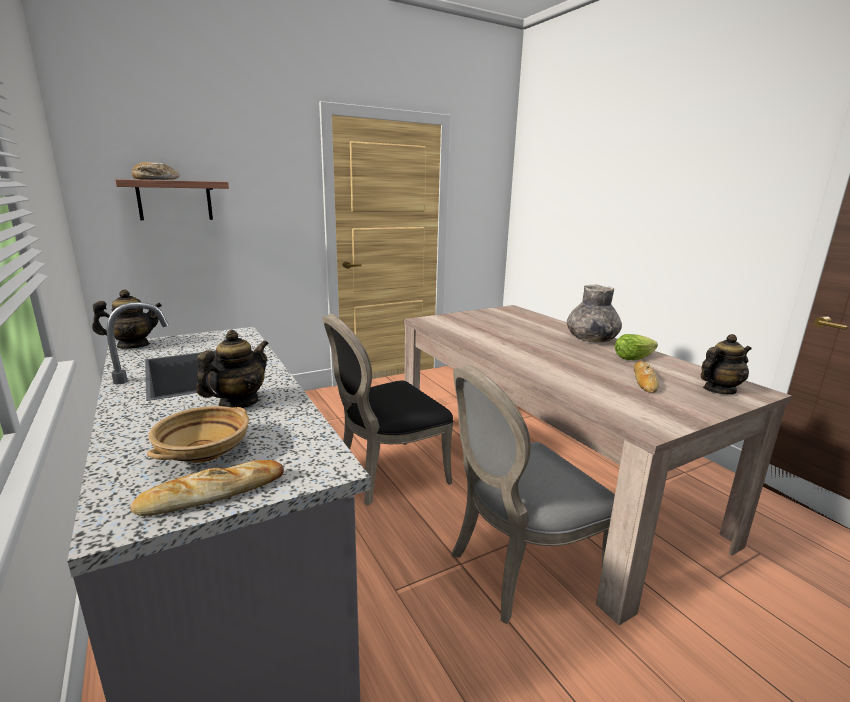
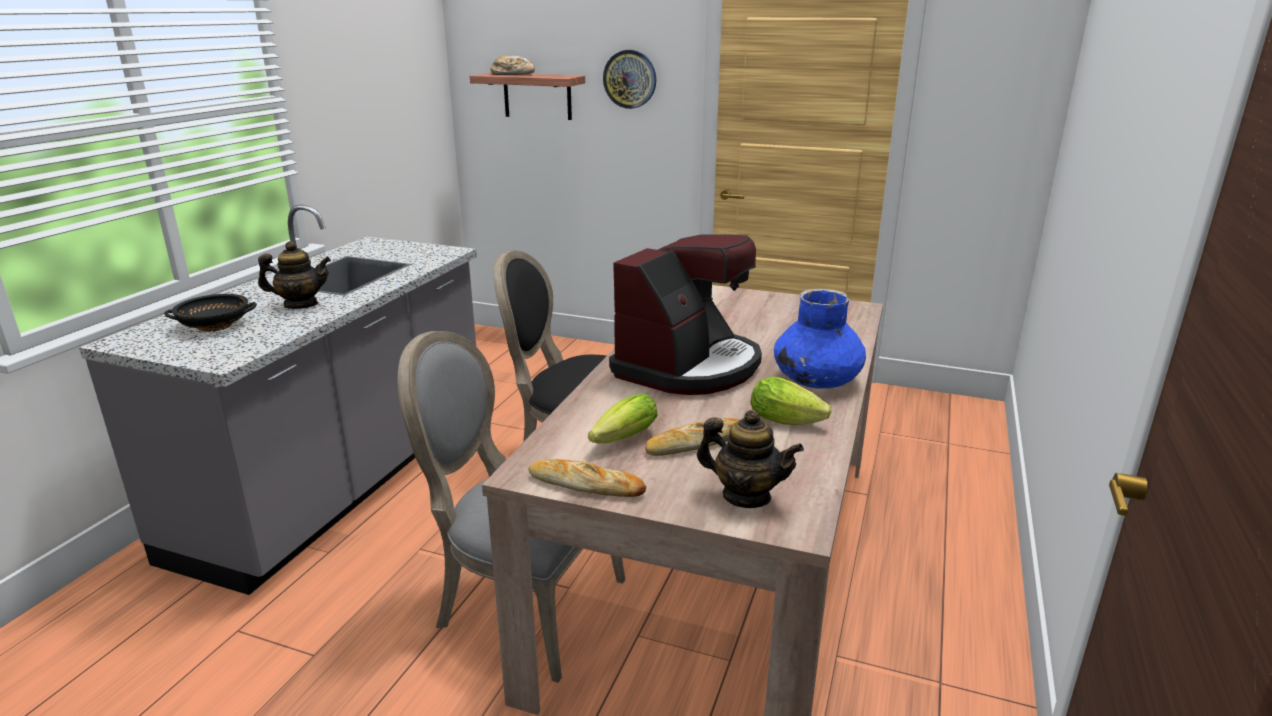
camera: 50 degrees right, 5 degrees up
(133, 345) = (369, 243): teapot -> none
(203, 452) = (214, 326): beige bowl -> black bowl
(212, 494) = (164, 347): bread -> bread (586, 484)
(264, 184) = (630, 79): none -> wall clock
(538, 353) = (689, 366): none -> coffee machine
(591, 339) = (816, 380): grey vase -> blue vase
(624, 394) = (621, 440): none -> lettuce

